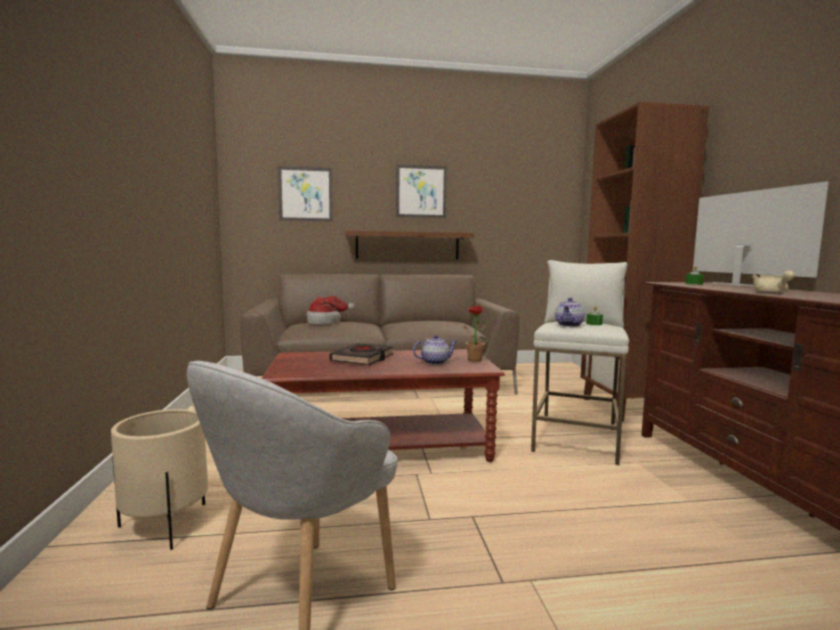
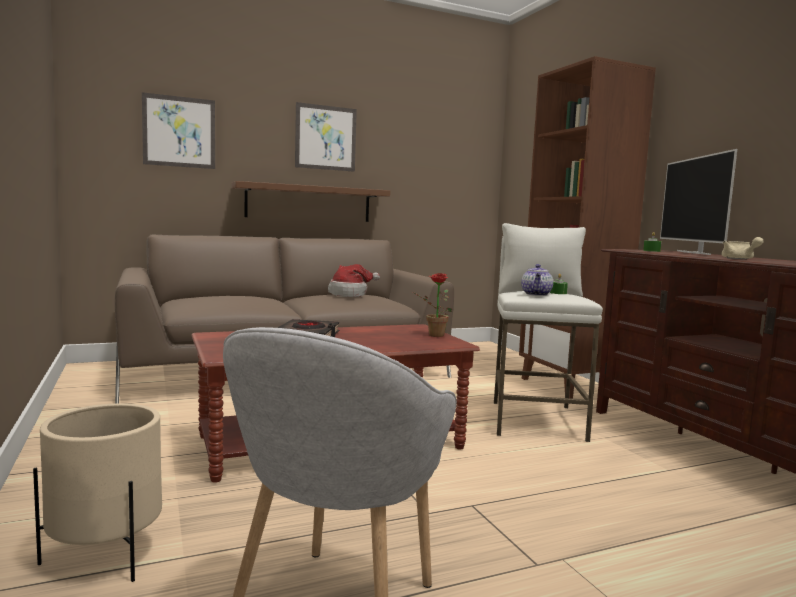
camera: 15 degrees left, 0 degrees up
(326, 322) = (220, 296): hat -> hat (350, 294)
(435, 362) = (396, 338): teapot -> none
(740, 285) = (694, 253): television -> television turned 150 degrees counterclockwise

